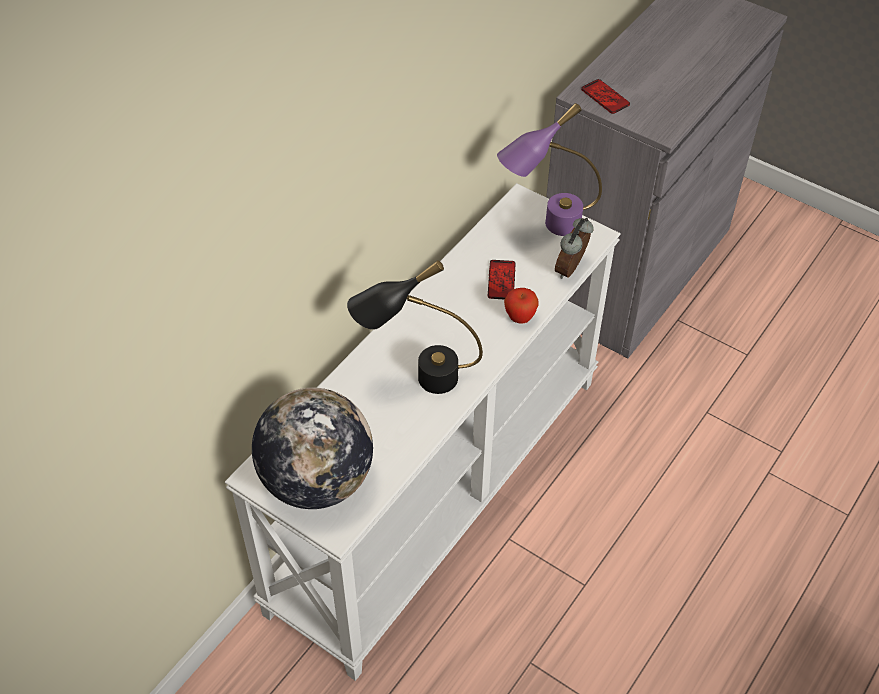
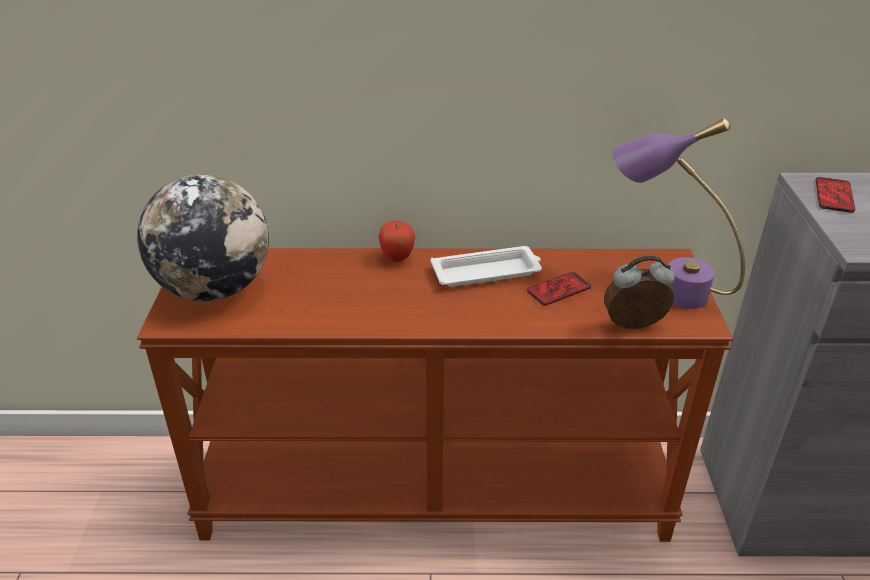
camera: 55 degrees right, 15 degrees down
(418, 380) = (381, 294): black table lamp -> none
(436, 489) = (436, 488): white console table -> brown console table
(446, 305) = (487, 272): none -> white tray
(520, 318) = (527, 320): apple -> apple (397, 258)

